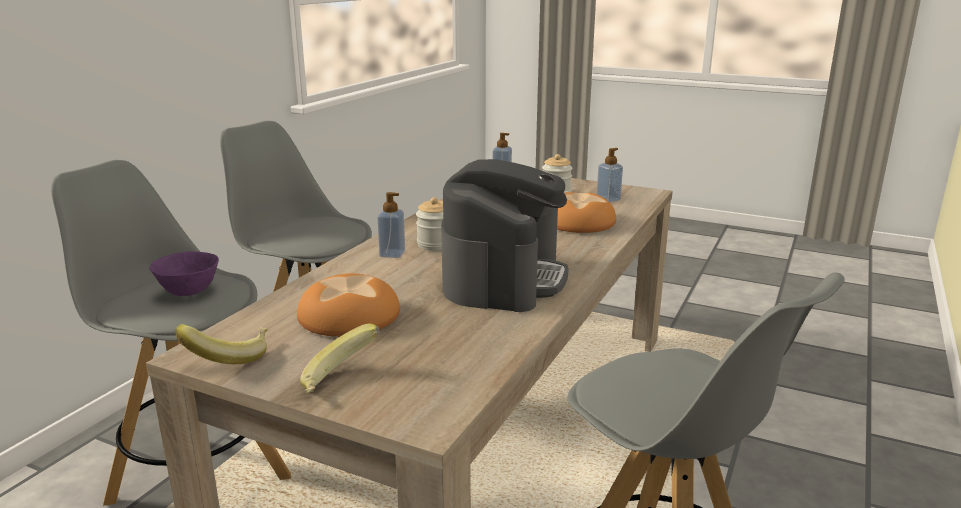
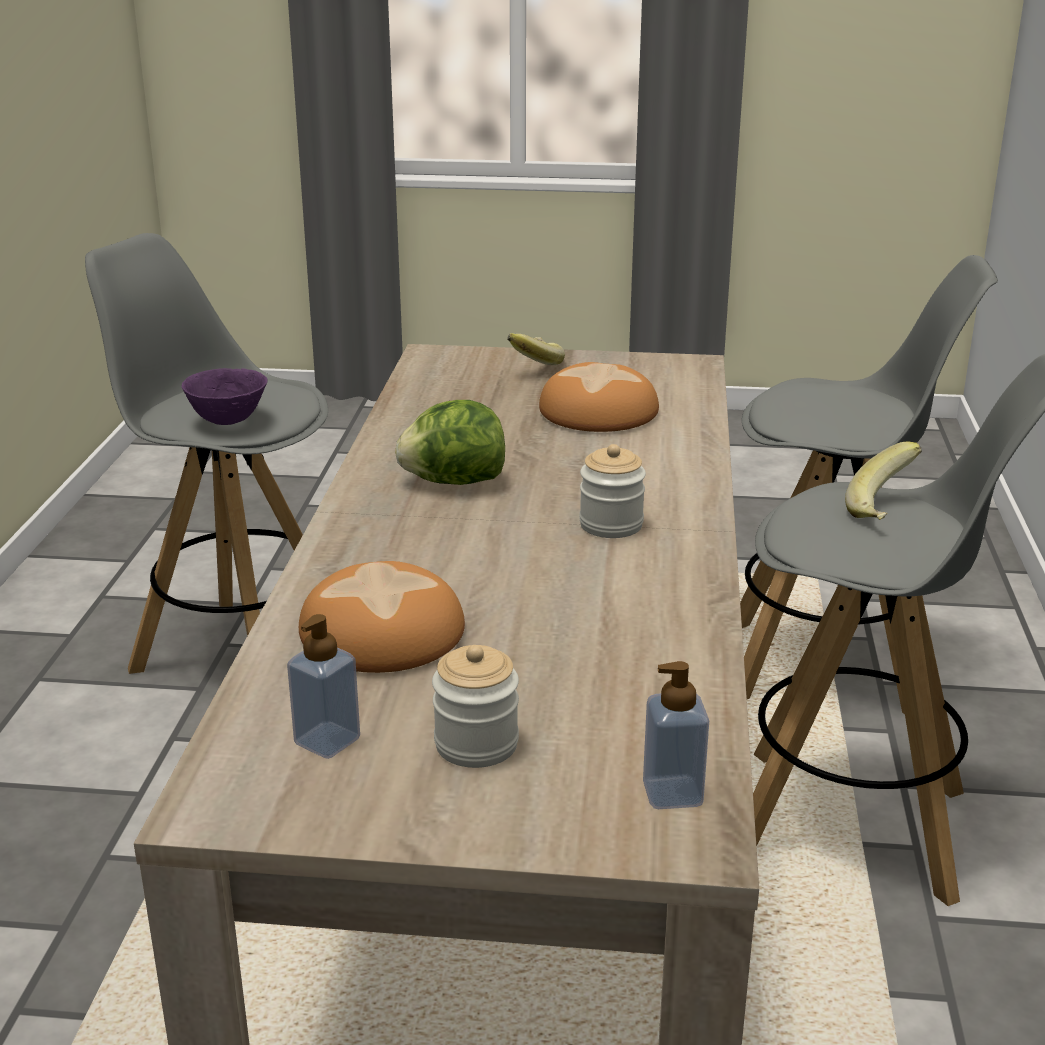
camera: 160 degrees right, 5 degrees up
(189, 292) = (826, 413): purple bowl -> purple bowl (228, 421)
(229, 357) = (657, 366): banana -> banana (885, 510)
(392, 254) = (656, 496): soap dispenser -> none
(503, 278) = (454, 482): coffee machine -> lettuce

